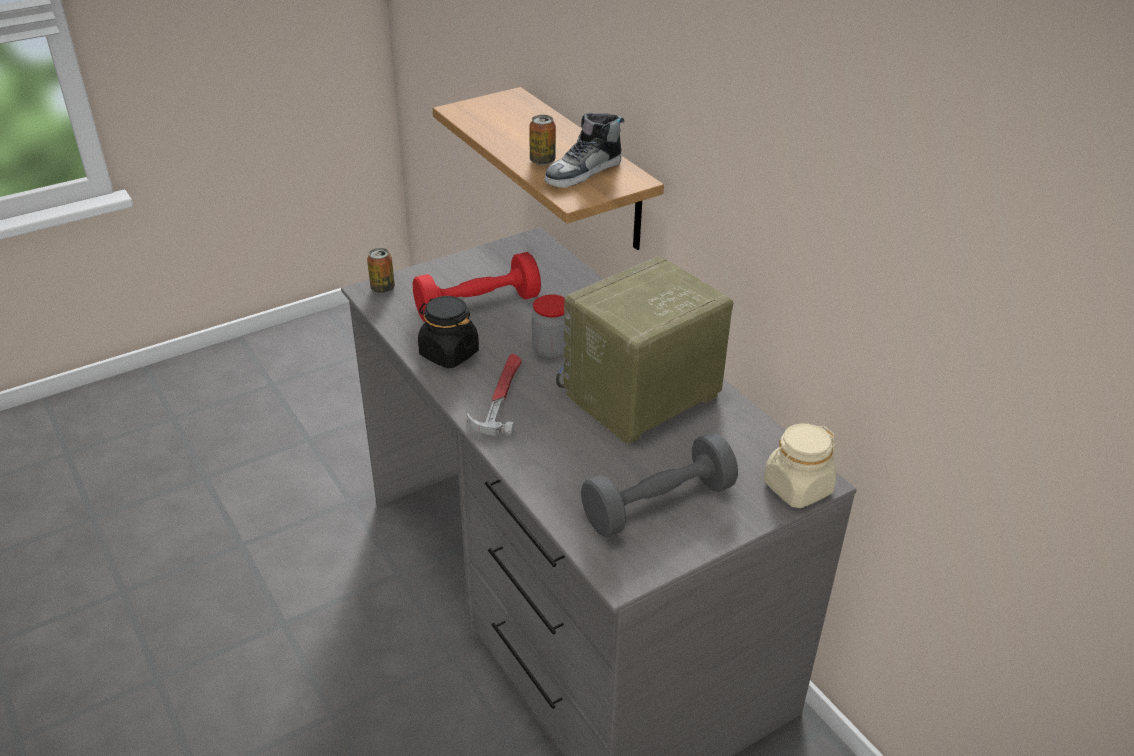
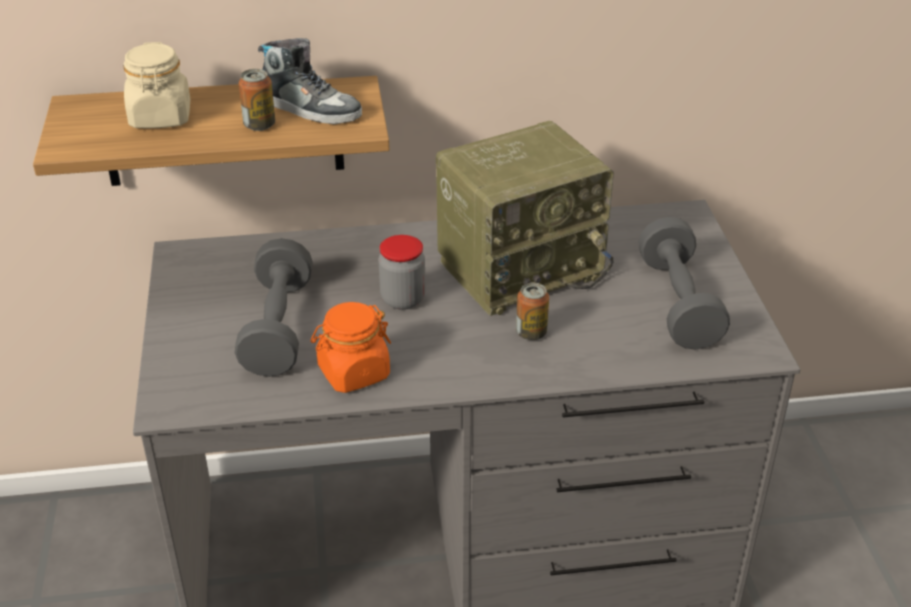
camera: 65 degrees left, 0 degrees up
(382, 288) = (172, 394): can -> can (531, 333)
(448, 353) = (353, 372): black jar -> orange jar
(478, 306) = (278, 328): red dumbbell -> grey dumbbell
(500, 397) = (460, 355): hammer -> none
(584, 172) = (310, 108): shoe -> shoe turned 45 degrees counterclockwise
(641, 398) = (521, 267): radio -> radio turned 105 degrees counterclockwise
(797, 488) = (692, 226): beige jar -> beige jar (161, 117)

